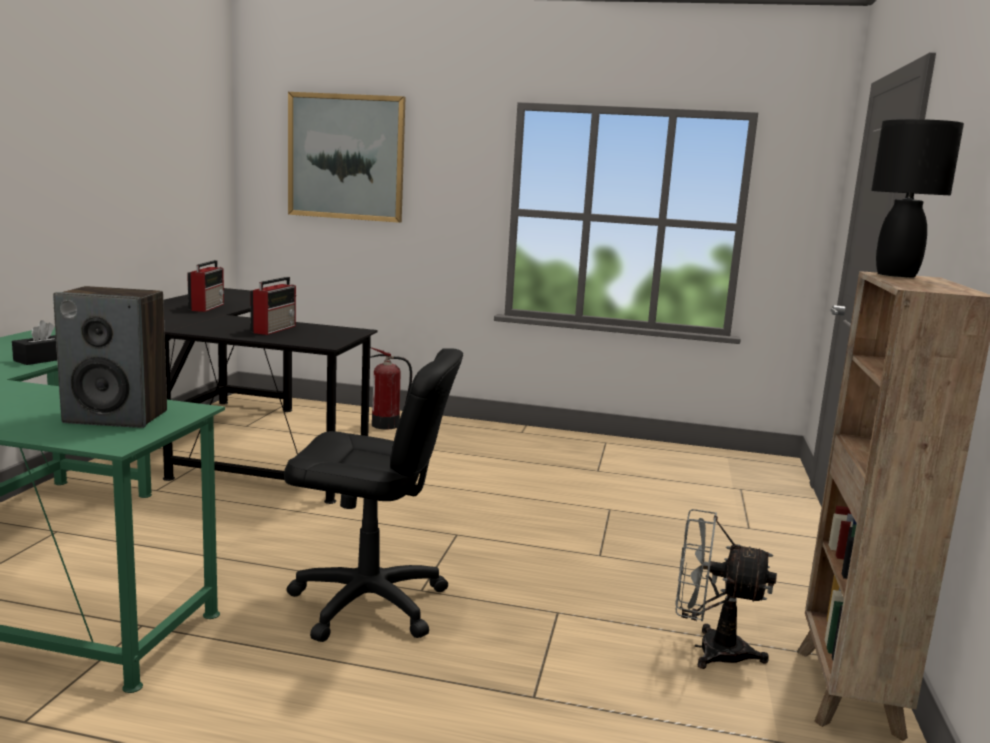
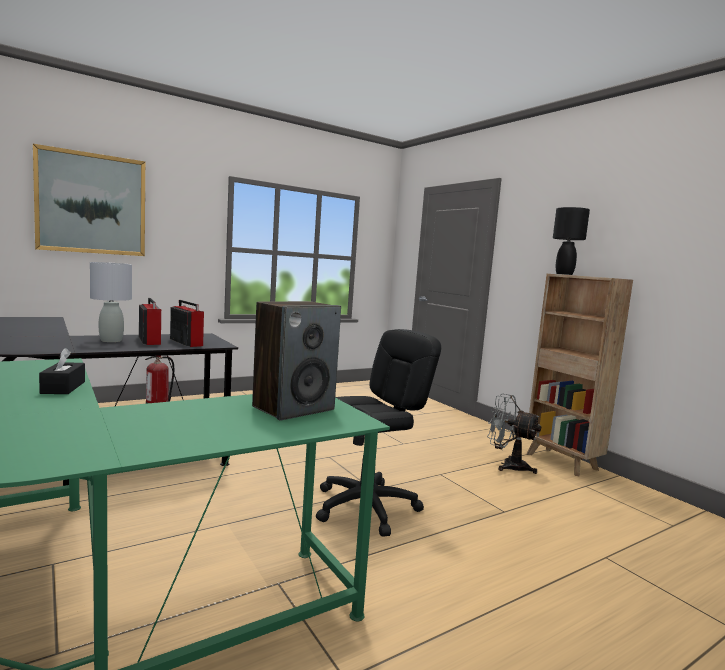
camera: 45 degrees left, 5 degrees down
(207, 307) = (30, 332): radio -> radio (186, 342)
(239, 324) = (111, 340): none -> grey table lamp
(709, 649) = (508, 465): grey fan -> grey fan turned 60 degrees clockwise

